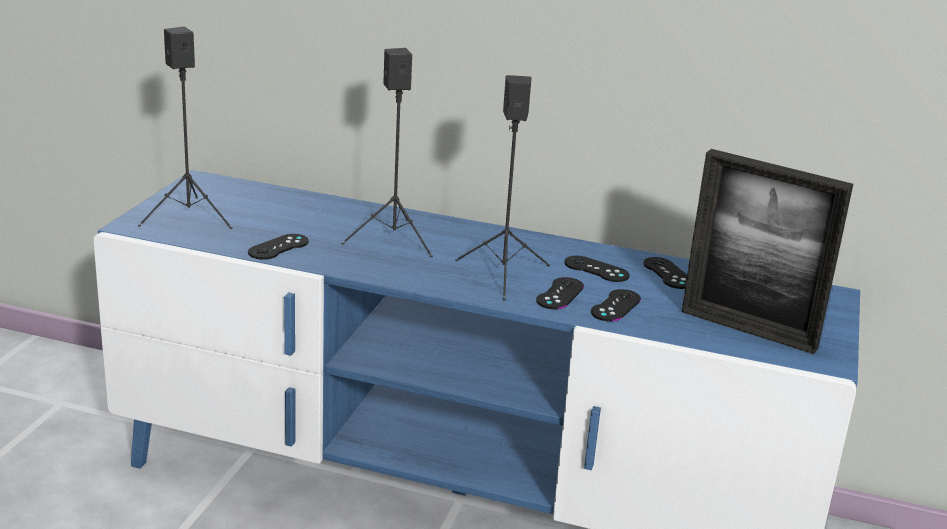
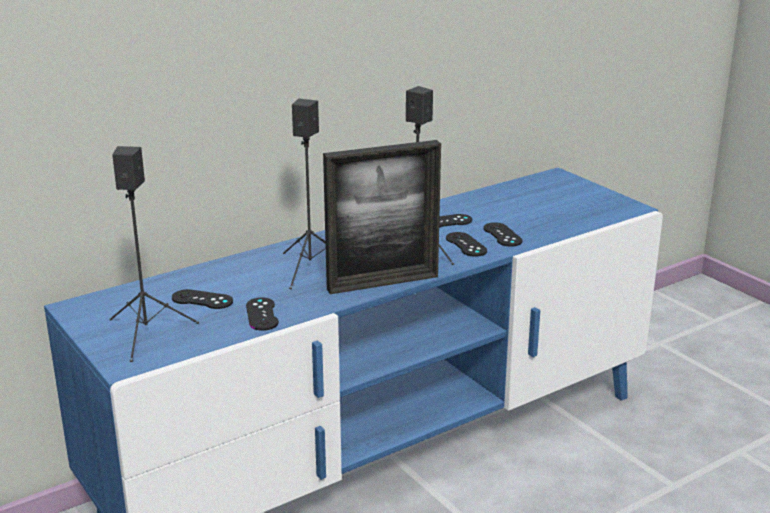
camera: 50 degrees left, 0 degrees up
(668, 273) = (477, 205): black game controller -> black game controller (202, 300)
(748, 330) = (574, 212): picture frame -> picture frame (383, 283)

